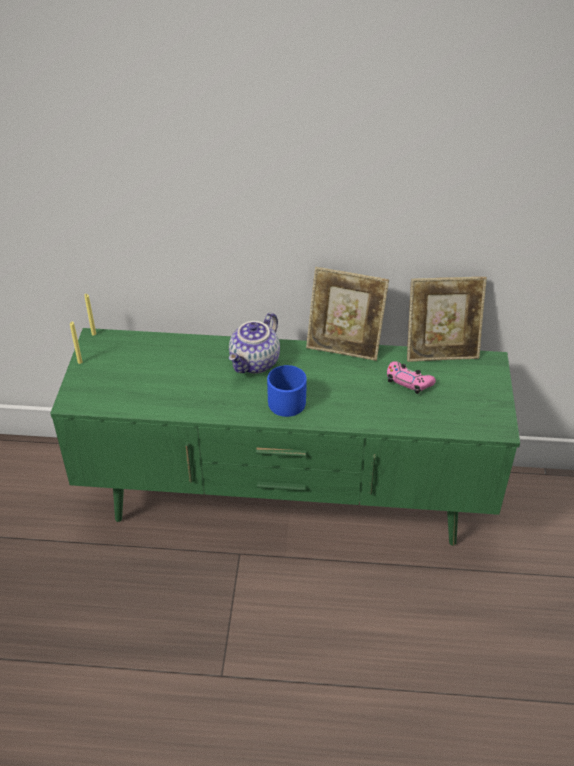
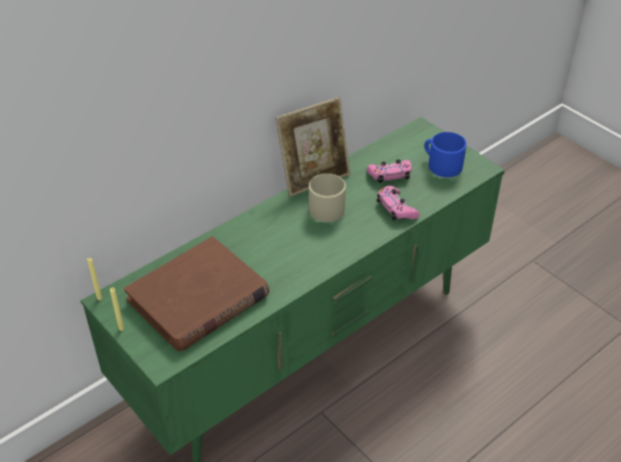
camera: 45 degrees left, 0 degrees up
(148, 376) = (198, 298): none -> brown book
(255, 363) = (268, 232): teapot -> none
(286, 399) = (327, 242): blue mug -> blue mug (441, 164)
(323, 373) = (326, 206): none -> beige mug
(375, 410) = (396, 208): none -> pink game controller
(441, 351) = (381, 141): picture frame -> none

